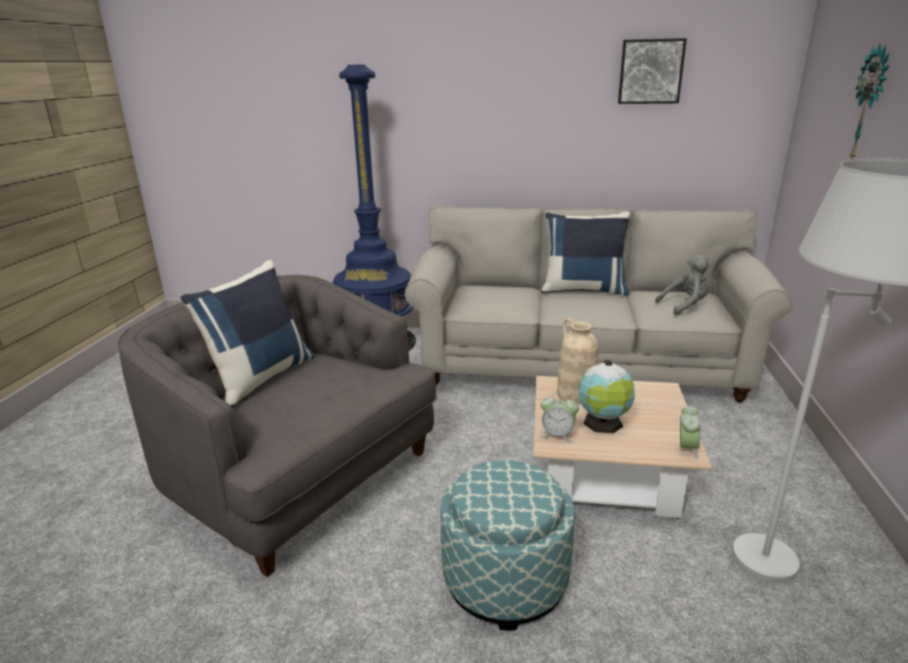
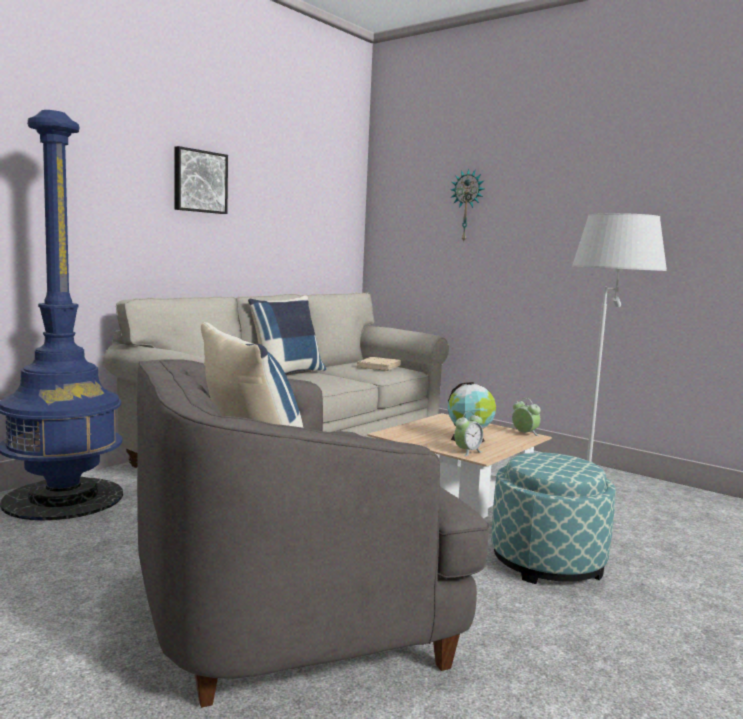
camera: 60 degrees left, 15 degrees down
(575, 395) = (417, 434): beige vase -> none
(650, 71) = (287, 176): picture -> picture (199, 181)
(685, 306) = (379, 367): grey plush toy -> beige book

